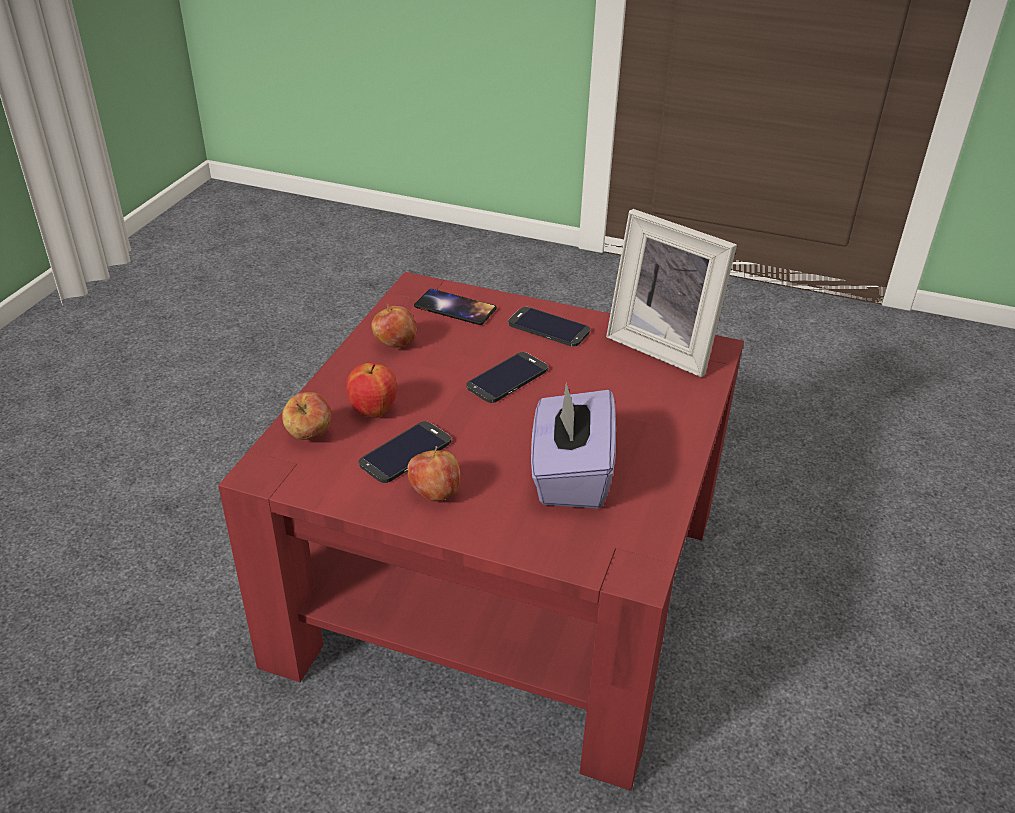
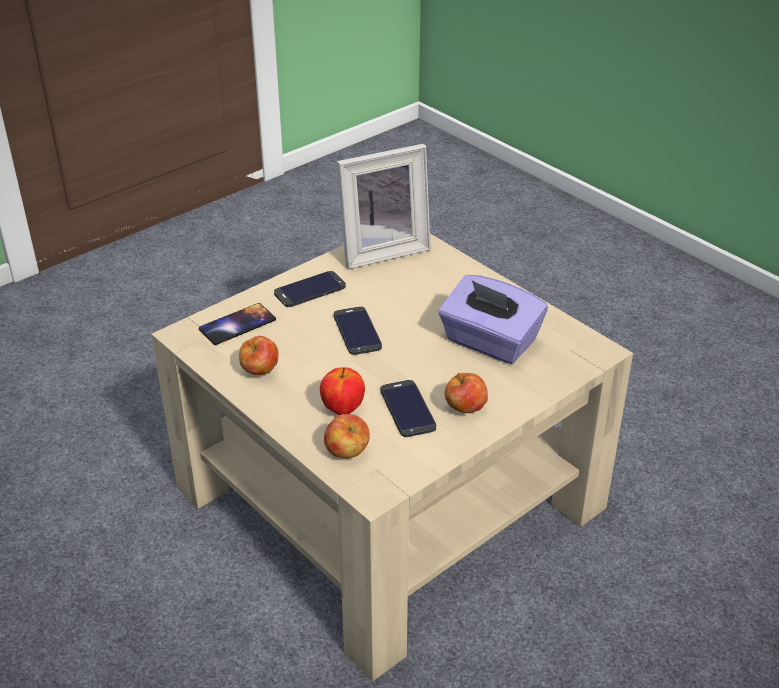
camera: 60 degrees left, 0 degrees up
(502, 584) = (389, 498): red coffee table -> beige coffee table

